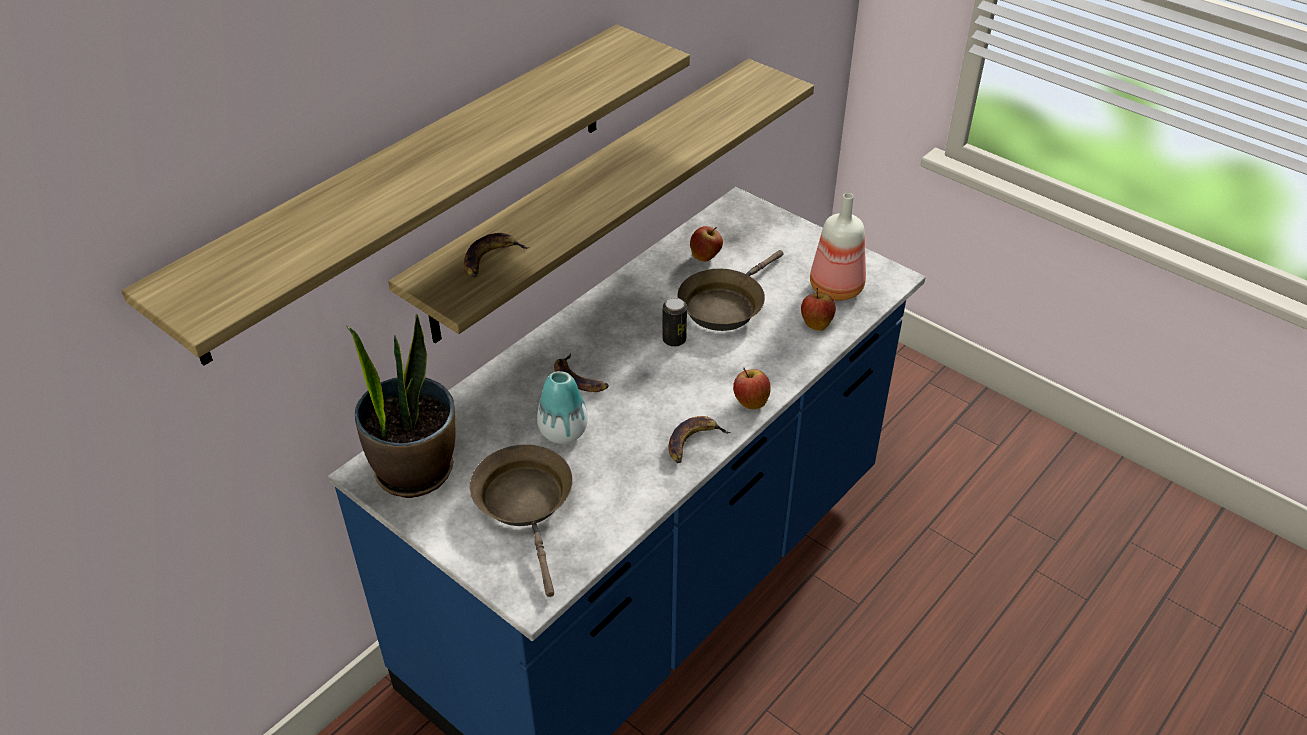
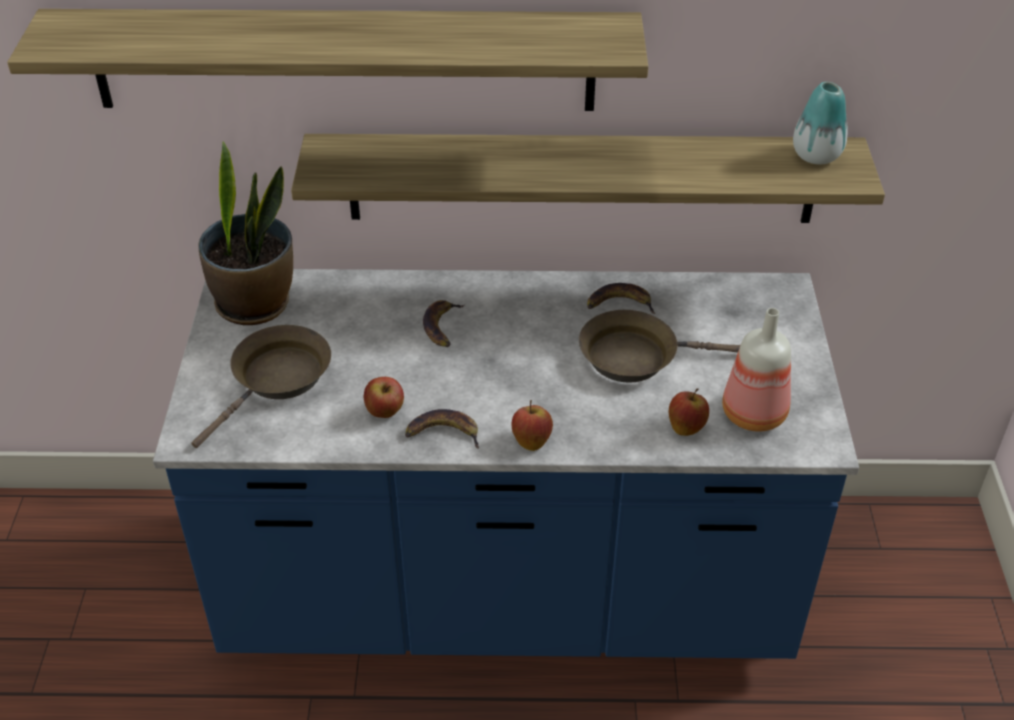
camera: 50 degrees right, 0 degrees up
(491, 259) = (385, 162): banana -> banana (619, 304)
(563, 432) = (374, 353): vase -> vase (816, 155)
(674, 340) = (553, 352): can -> none
(706, 257) = (684, 310): apple -> apple (385, 412)

